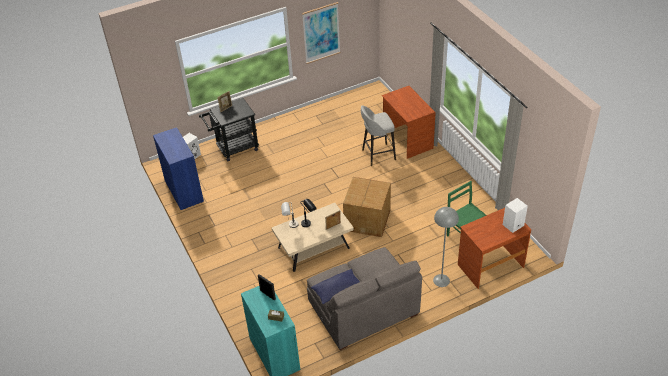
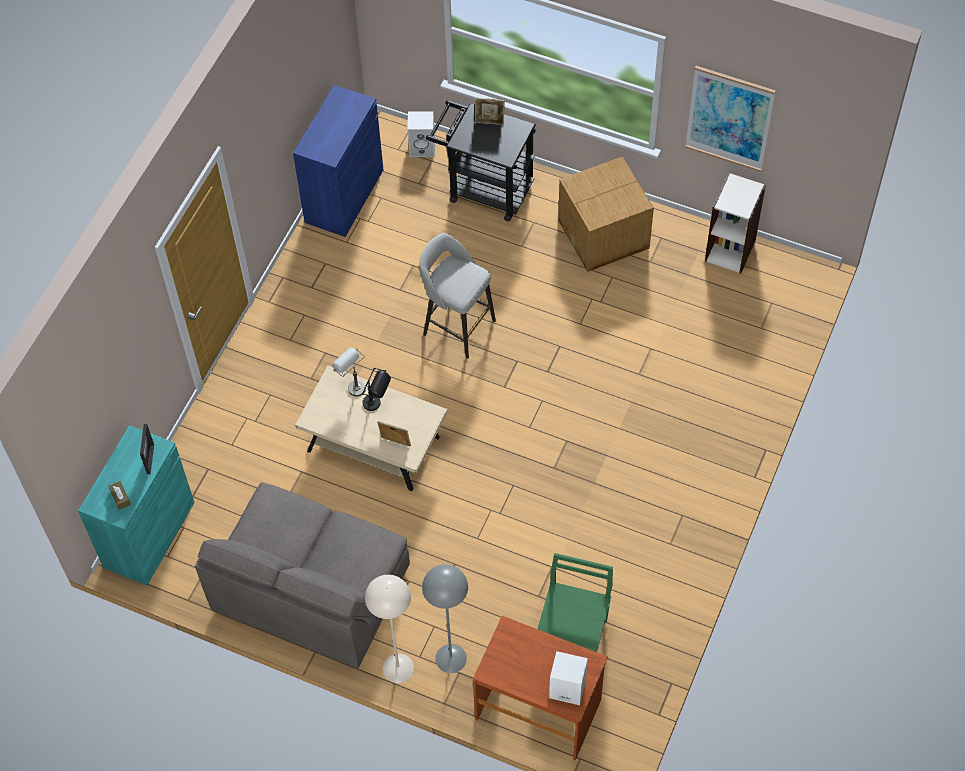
camera: 50 degrees right, 15 degrees up
(337, 290) = (265, 535): blue pillow -> none
(342, 101) = (730, 250): none -> bookcase
(368, 219) = (492, 475): cardboard box -> cardboard box (605, 234)
(377, 155) = (647, 389): grey stool -> grey stool (457, 326)
(407, 140) = (723, 407): brown desk -> none
(429, 301) = (397, 668): none -> beige floor lamp

